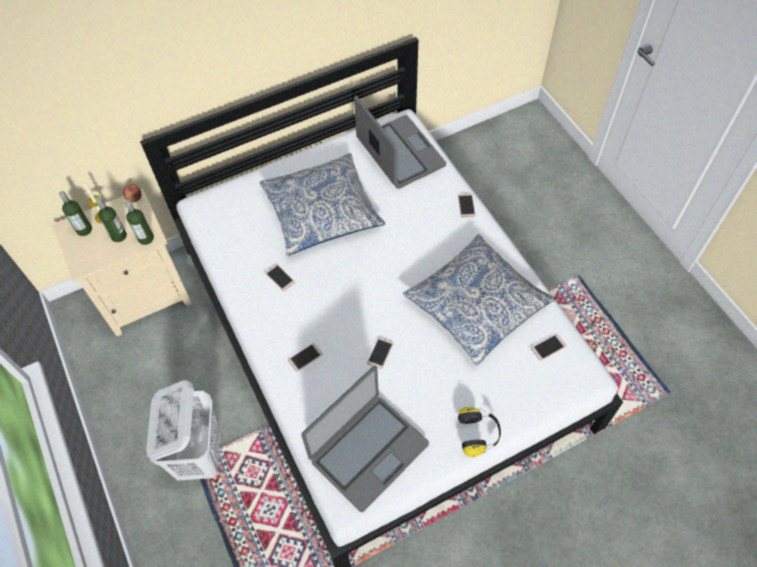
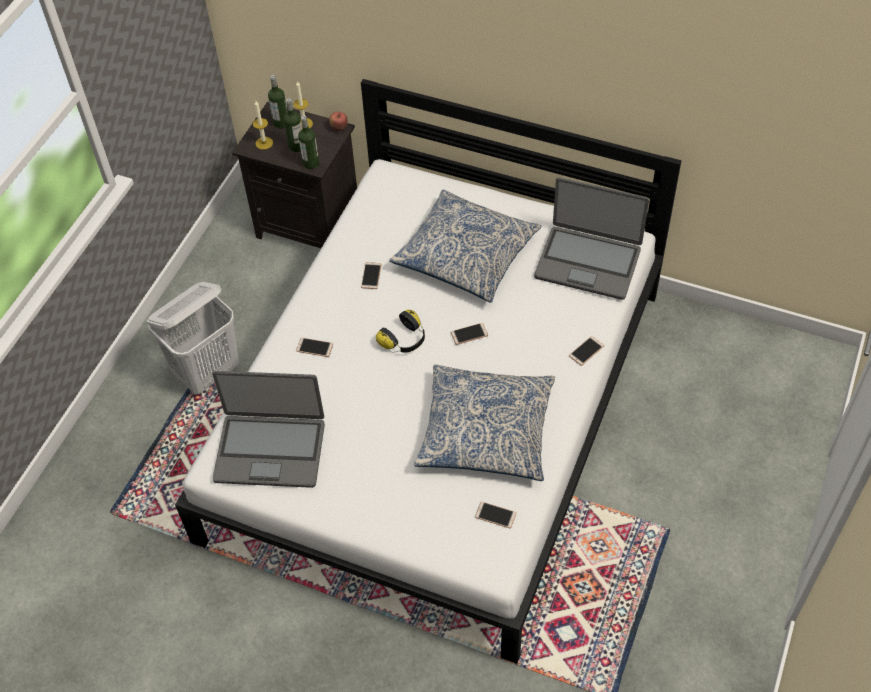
camera: 50 degrees right, 5 degrees down
(90, 253) = (264, 143): none -> candle
(145, 294) = (310, 224): beige nightstand -> black nightstand
(380, 353) = (368, 395): phone -> phone (469, 334)
(399, 153) = (588, 262): laptop -> laptop turned 90 degrees clockwise
(479, 434) = (357, 518): headphones -> headphones (404, 340)

